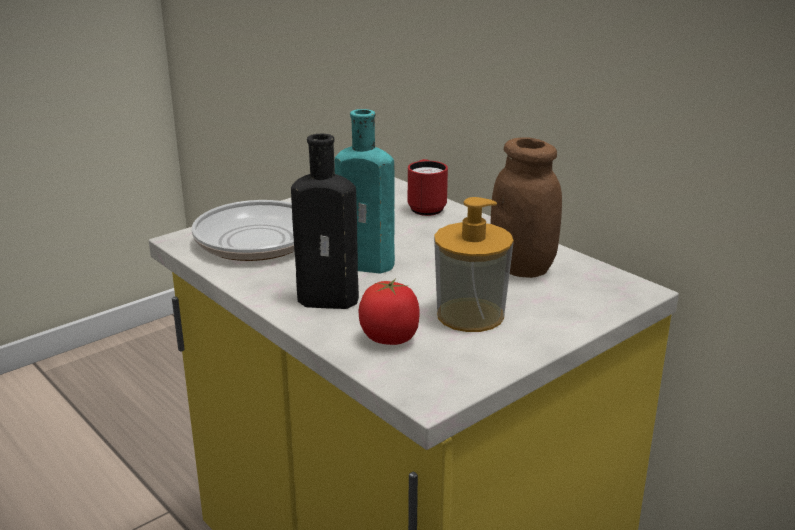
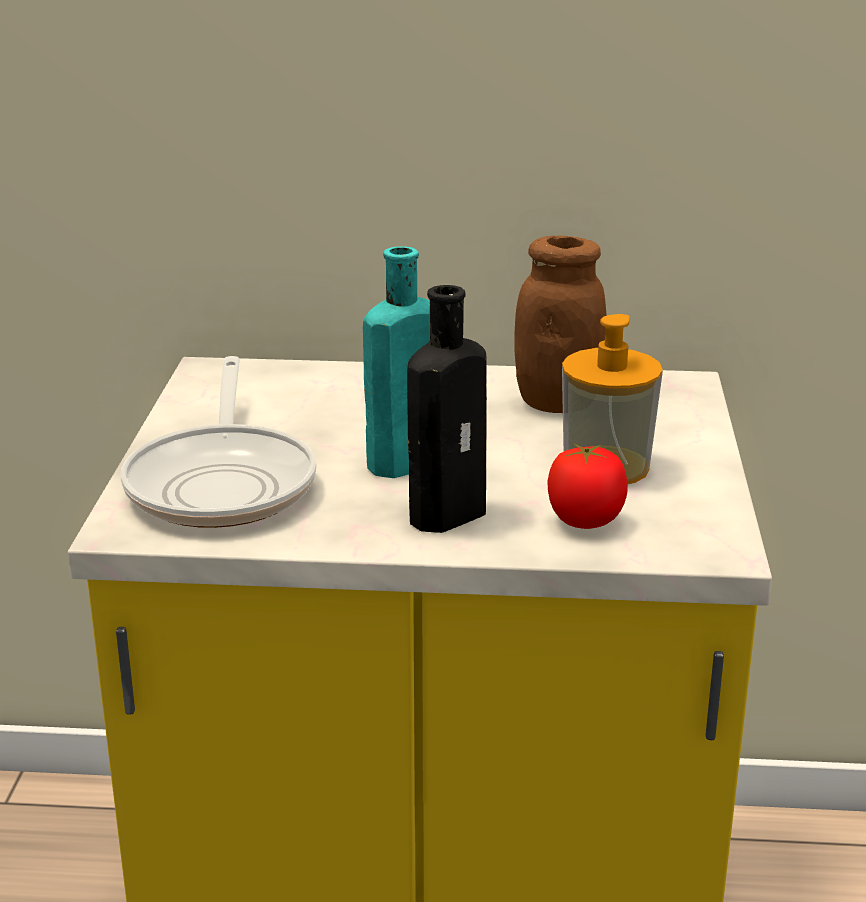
camera: 45 degrees left, 0 degrees up
(426, 207) = (332, 378): red mug -> none

